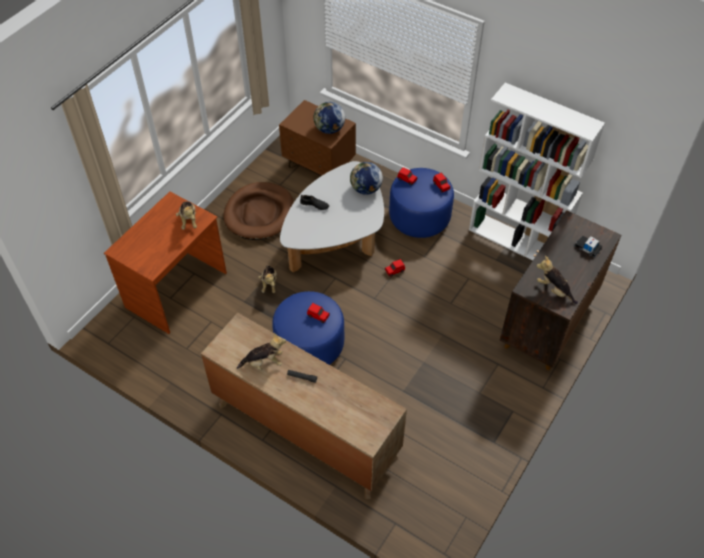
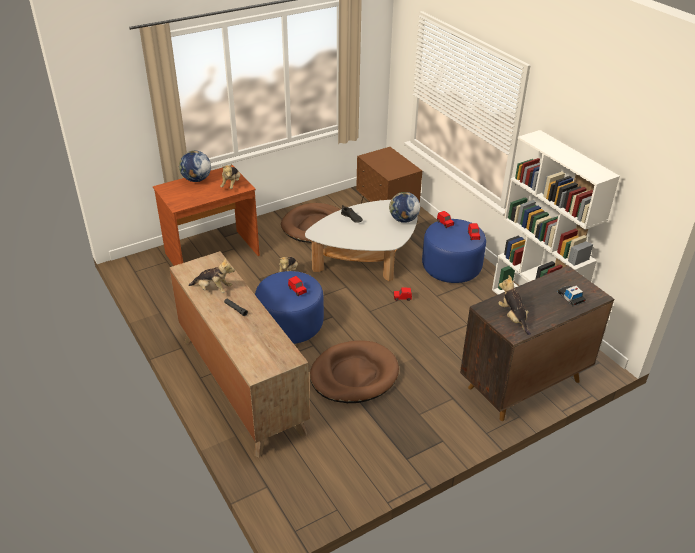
camera: 25 degrees right, 15 degrees down
(329, 129) = (396, 169): globe -> globe (196, 180)
(401, 376) = (354, 375): none -> brown dog bed

